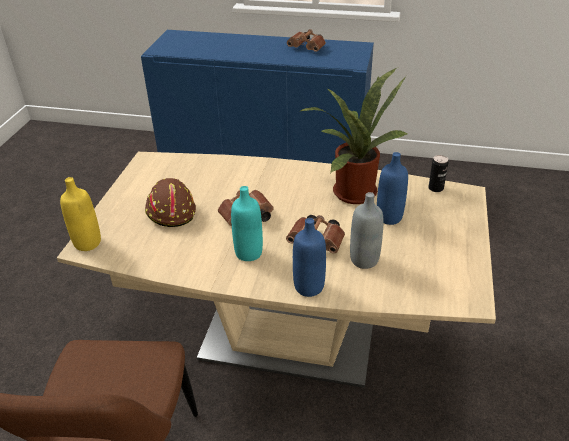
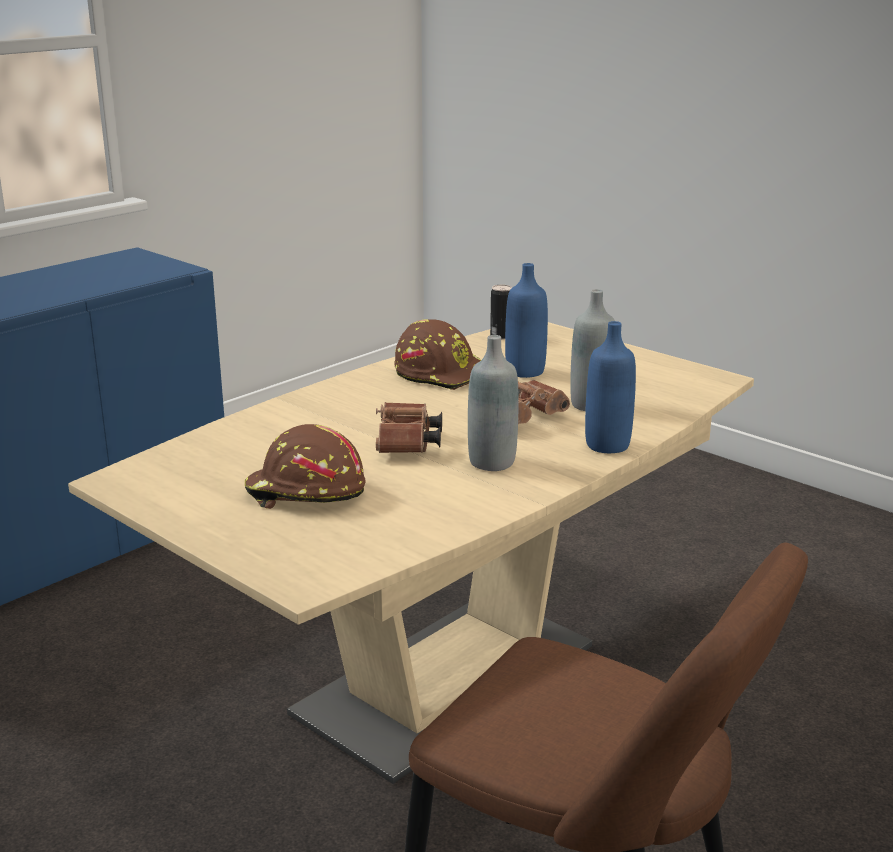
camera: 60 degrees left, 15 degrees down
(87, 243) = (296, 576): yellow bottle -> none
(248, 253) = (492, 462): turquoise bottle -> grey bottle
(308, 48) = (64, 277): brown binoculars -> none
(352, 190) = (440, 373): potted plant -> brown hard hat

